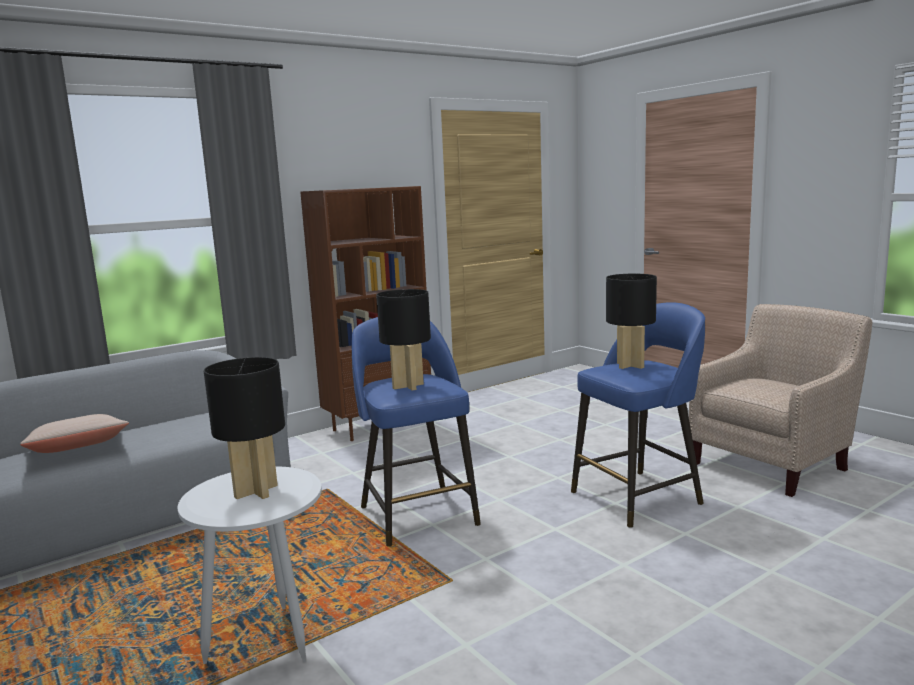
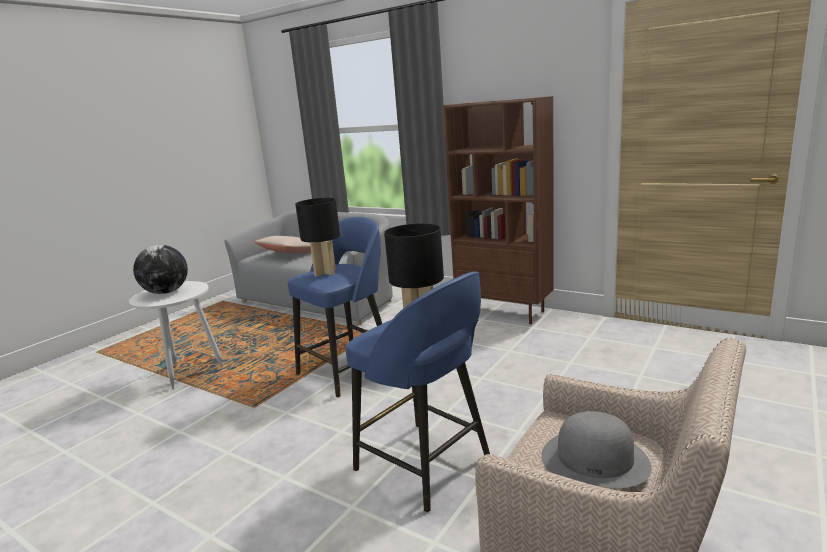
camera: 70 degrees right, 5 degrees up
(257, 491) = (166, 292): black table lamp -> globe
(775, 385) = (595, 459): none -> grey hat

